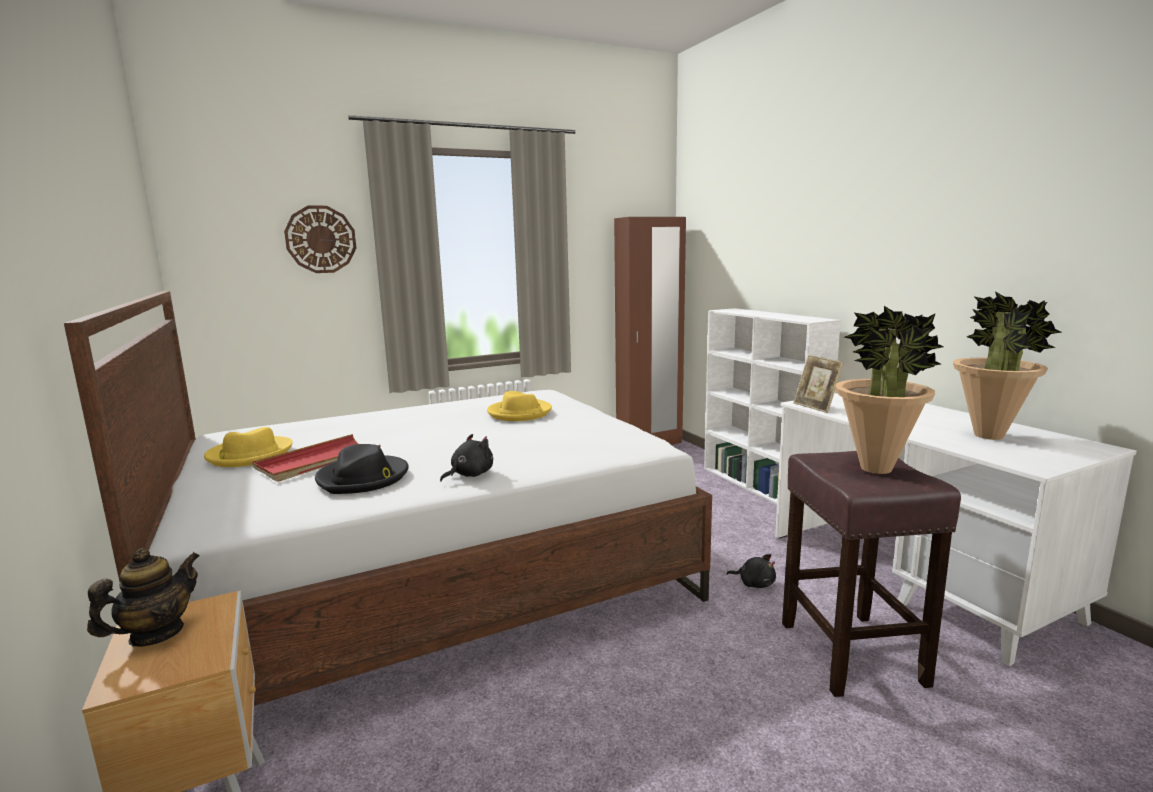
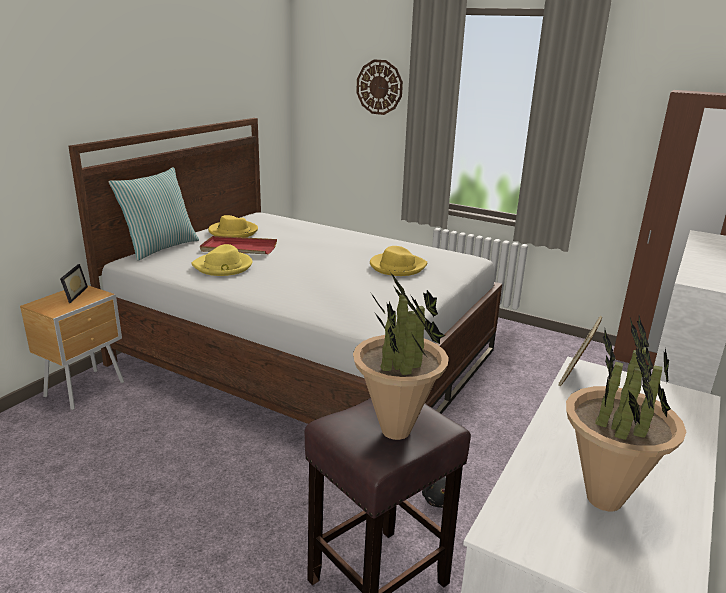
camera: 55 degrees right, 10 degrees up
(156, 634) = (72, 294): teapot -> picture frame
(194, 505) = (160, 248): none -> pillow
(363, 478) = (223, 266): black hat -> yellow hat
(469, 475) = (254, 289): black plush toy -> none

